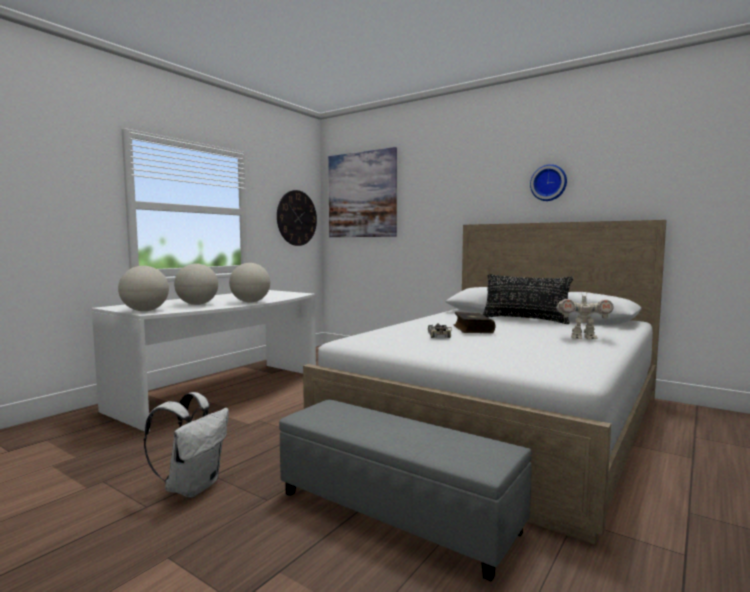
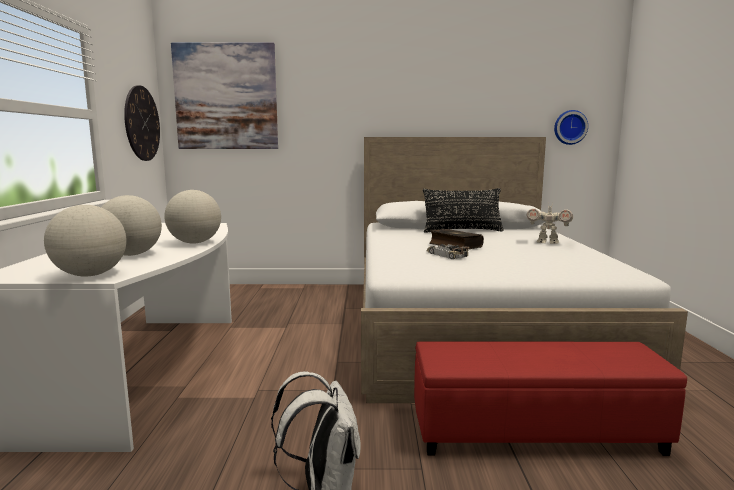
camera: 35 degrees left, 5 degrees up
(396, 511) = (534, 431): grey ottoman -> red ottoman
(549, 183) = (447, 98): wall clock -> wall clock (569, 127)
(582, 338) = (547, 243): toy robot -> toy robot turned 45 degrees clockwise

